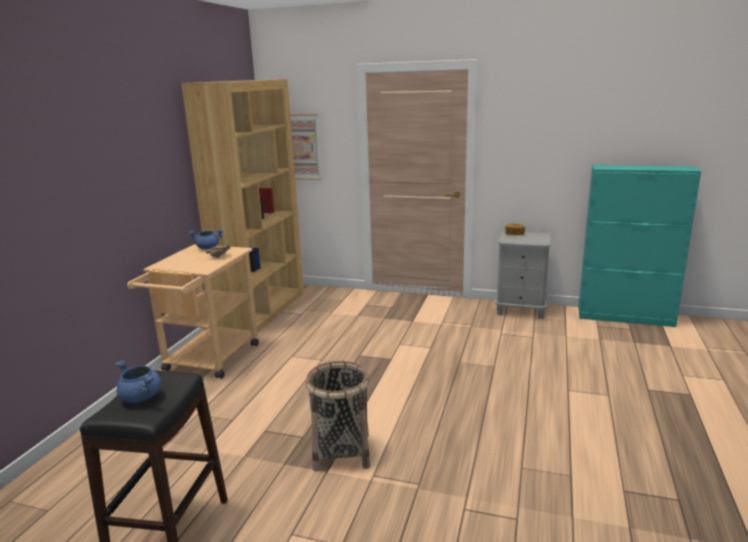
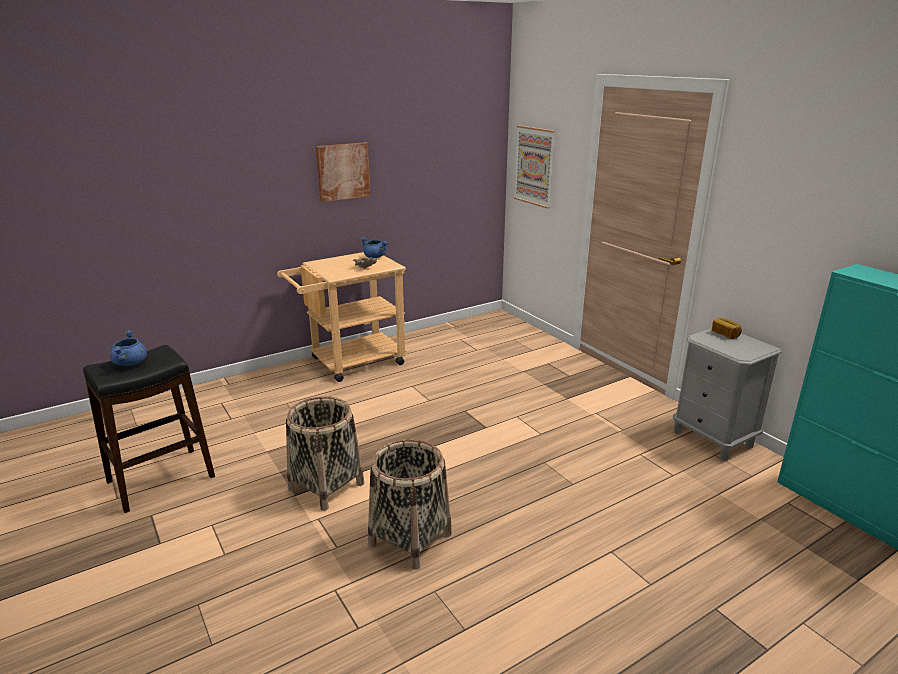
camera: 40 degrees right, 5 degrees up
(160, 168) = (343, 171): none -> picture
(262, 310) = (452, 333): brown bookcase -> none
(457, 448) = (410, 539): none -> basket

